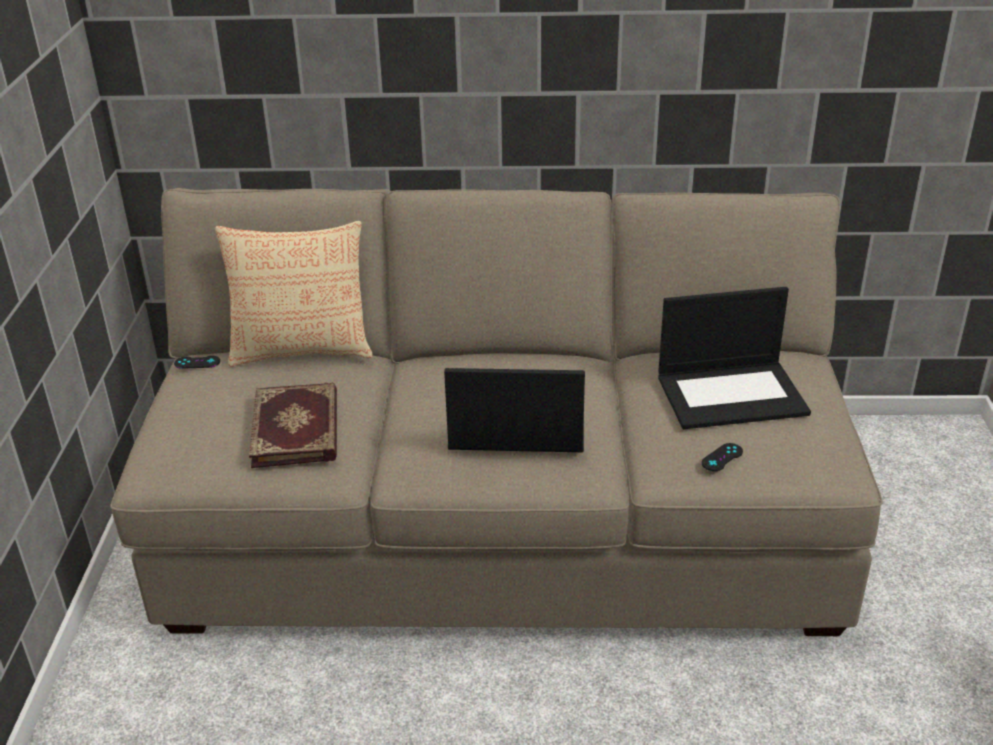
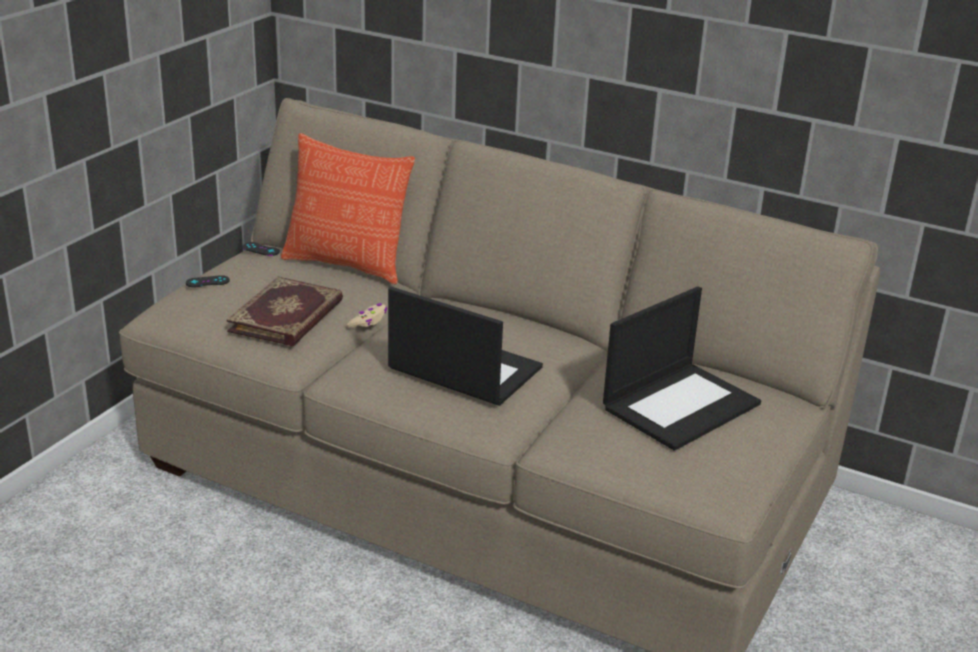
camera: 25 degrees right, 5 degrees down
(302, 351) = (347, 265): beige pillow -> orange pillow
(378, 406) = (368, 321): none -> beige game controller
(722, 457) = (618, 449): black game controller -> black game controller (207, 282)
(732, 394) = (681, 405): laptop -> laptop turned 60 degrees counterclockwise

